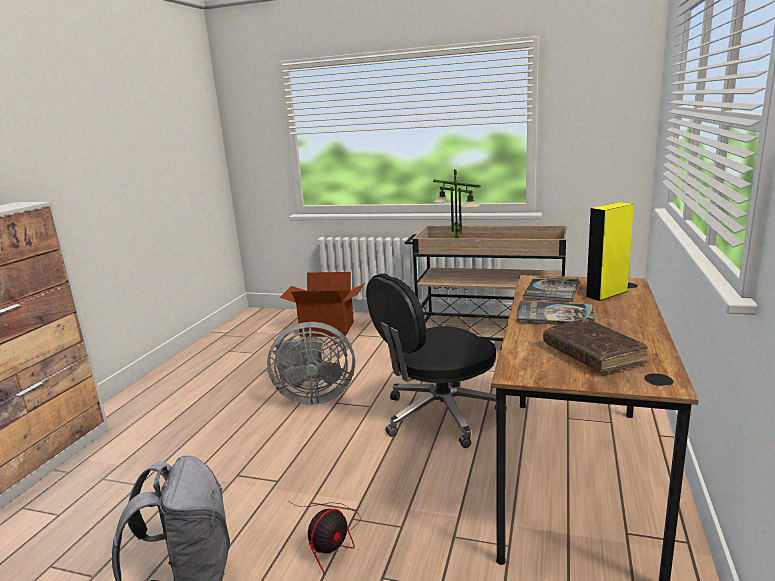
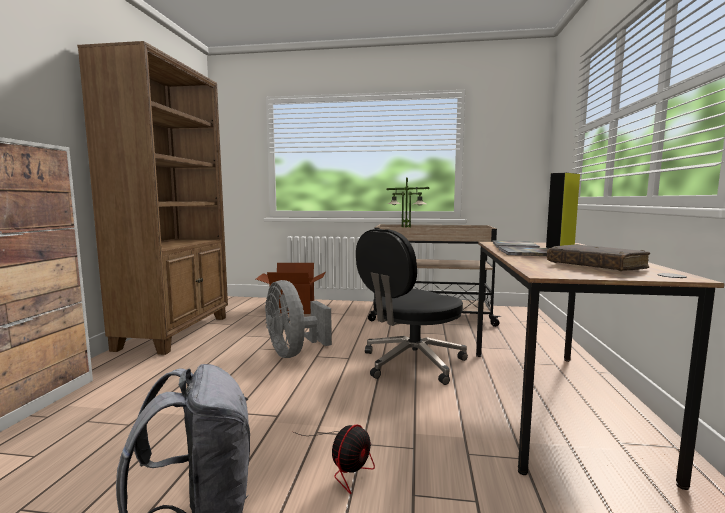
camera: 10 degrees left, 10 degrees down
(194, 364) = (176, 332): none -> brown bookcase
(313, 397) = (293, 352): grey fan -> grey fan turned 75 degrees clockwise

